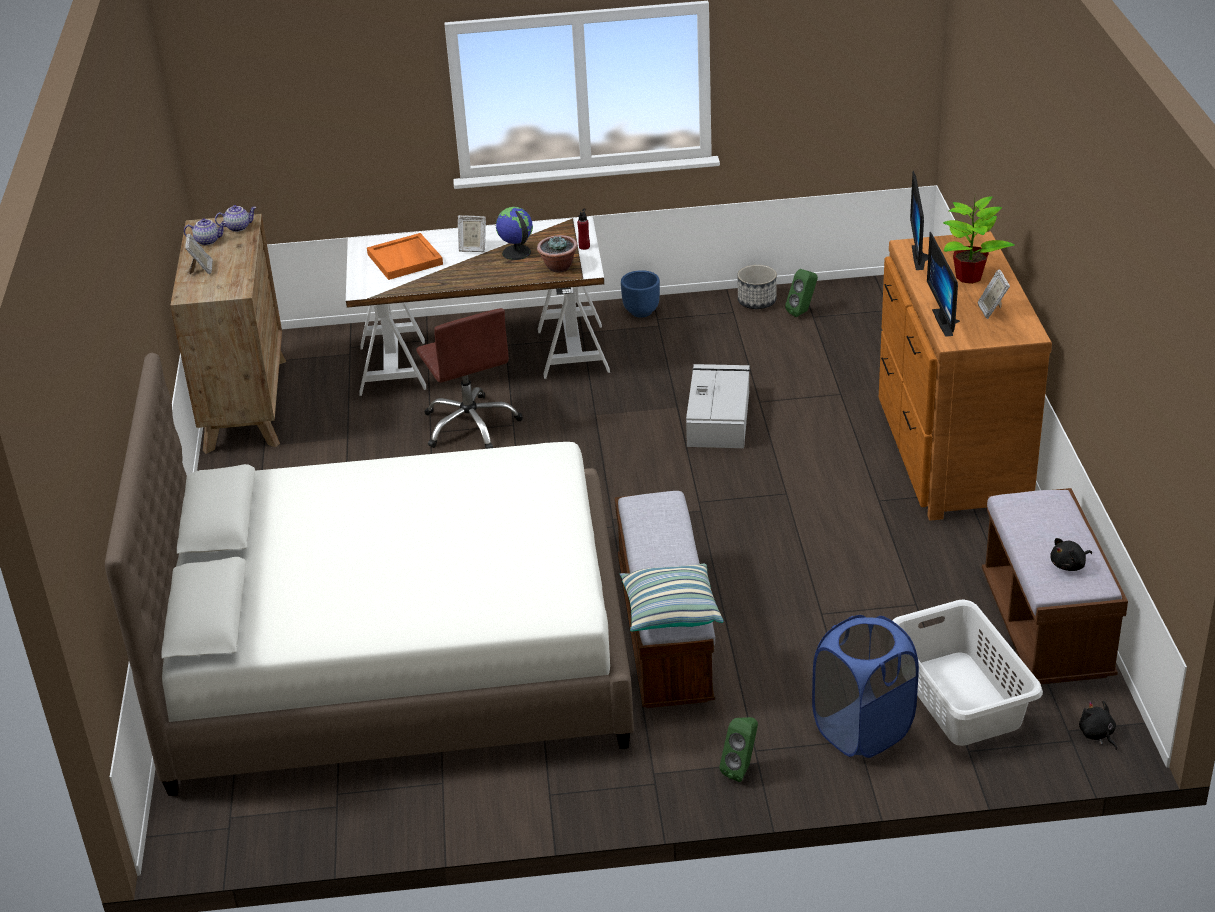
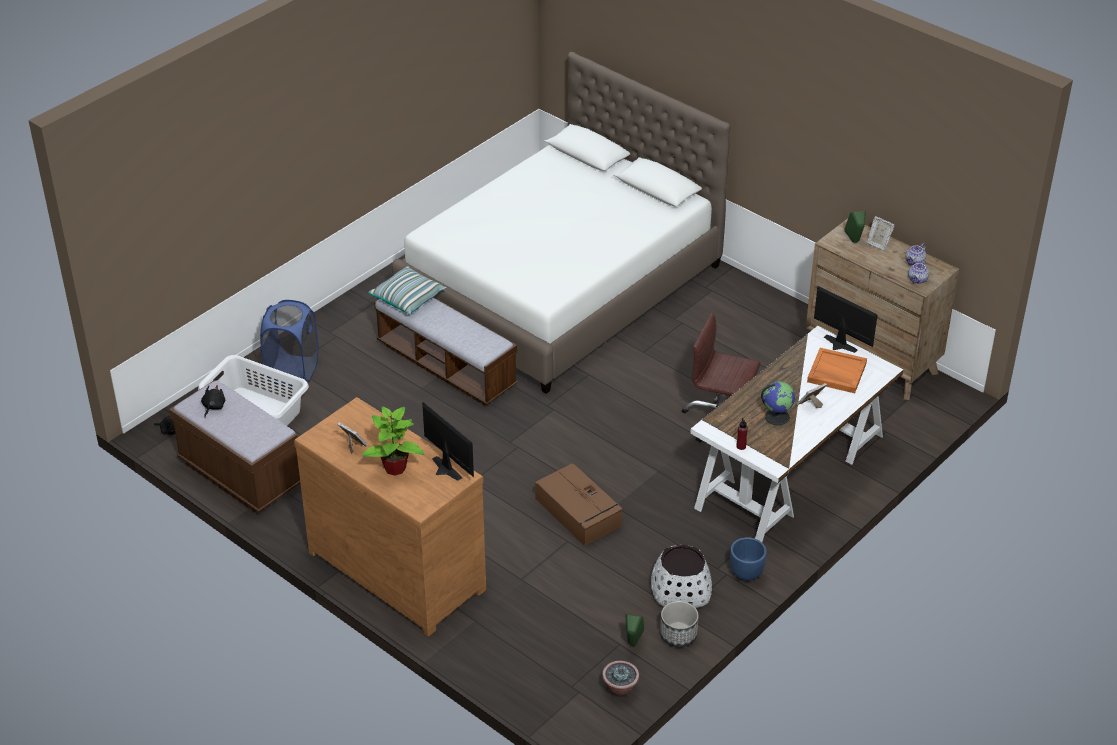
camera: 135 degrees right, 5 degrees up
(558, 267) = (731, 420): potted plant -> potted plant (620, 689)
(711, 325) = (681, 590): none -> white planter
(718, 417) = (579, 513): grey storage box -> brown storage box
(741, 769) = (334, 325): green speaker -> green speaker (854, 242)
(948, 321) = (373, 422): monitor -> monitor (838, 346)

